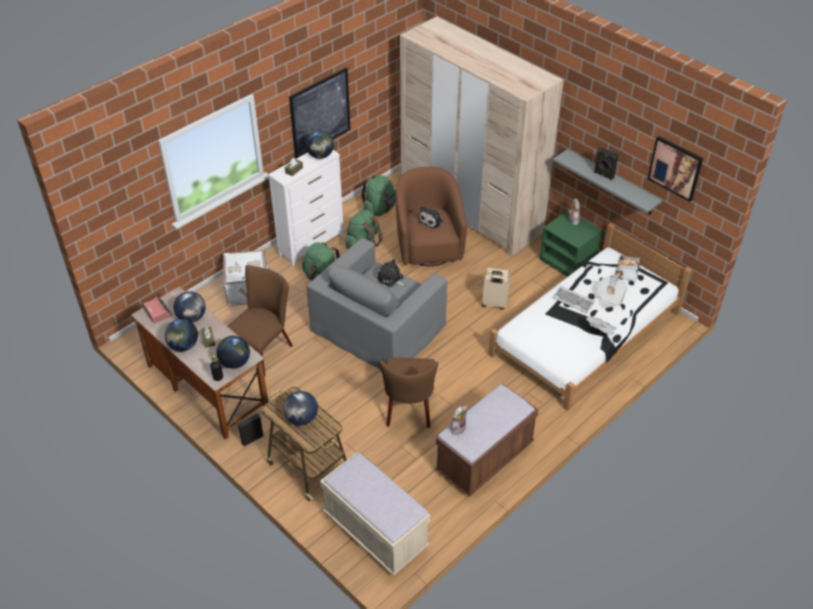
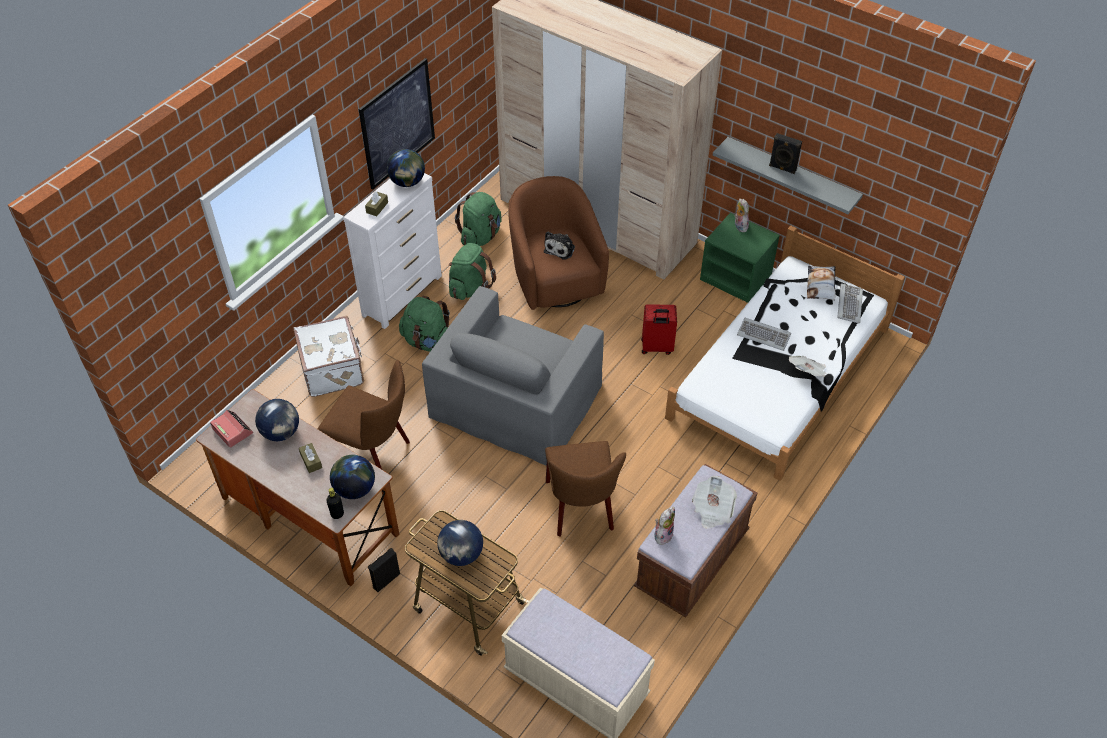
camera: 10 degrees left, 5 degrees up
(183, 346) = (279, 475): globe -> none
(264, 349) = (373, 452): brown chair -> brown chair turned 90 degrees clockwise
(391, 279) = (526, 337): plush toy -> none
(494, 304) = (656, 348): beige suitcase -> red suitcase
(609, 298) = (807, 326): newspaper -> newspaper (712, 510)
(646, 287) = (849, 304): none -> keyboard
(675, 168) = (881, 153): picture -> none

